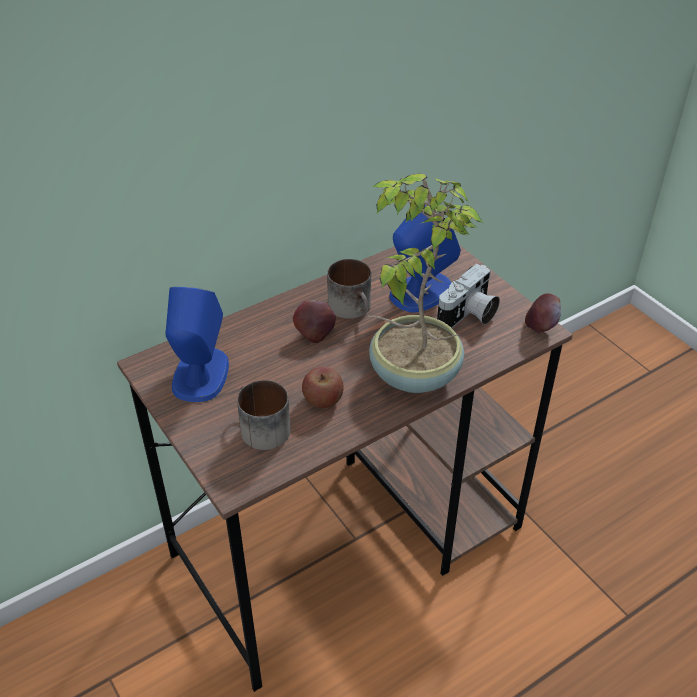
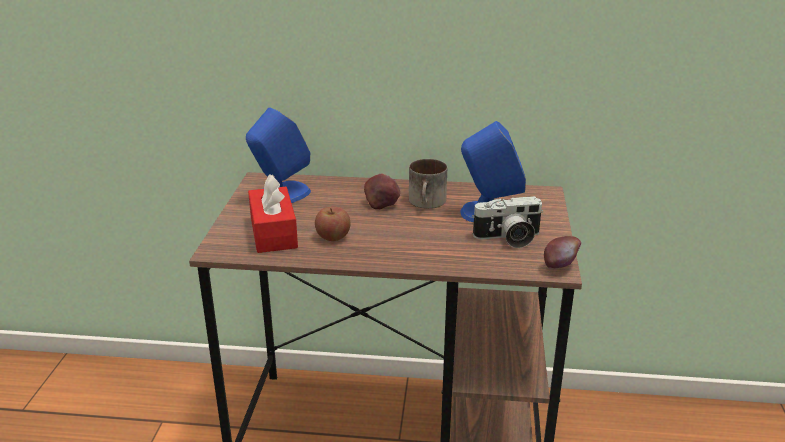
camera: 40 degrees right, 15 degrees down
(260, 428) = (273, 232): mug -> red tissue box
(412, 374) = (413, 250): potted plant -> none

